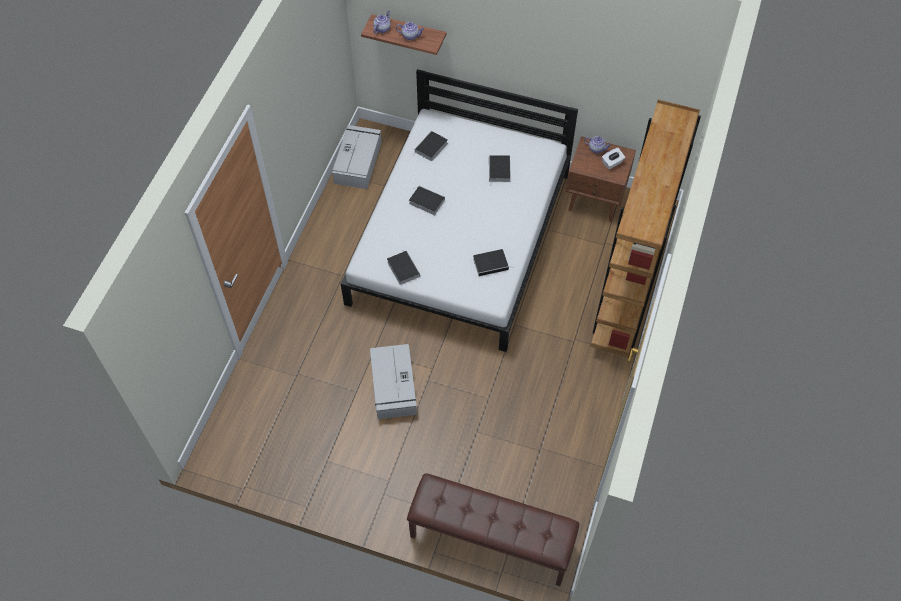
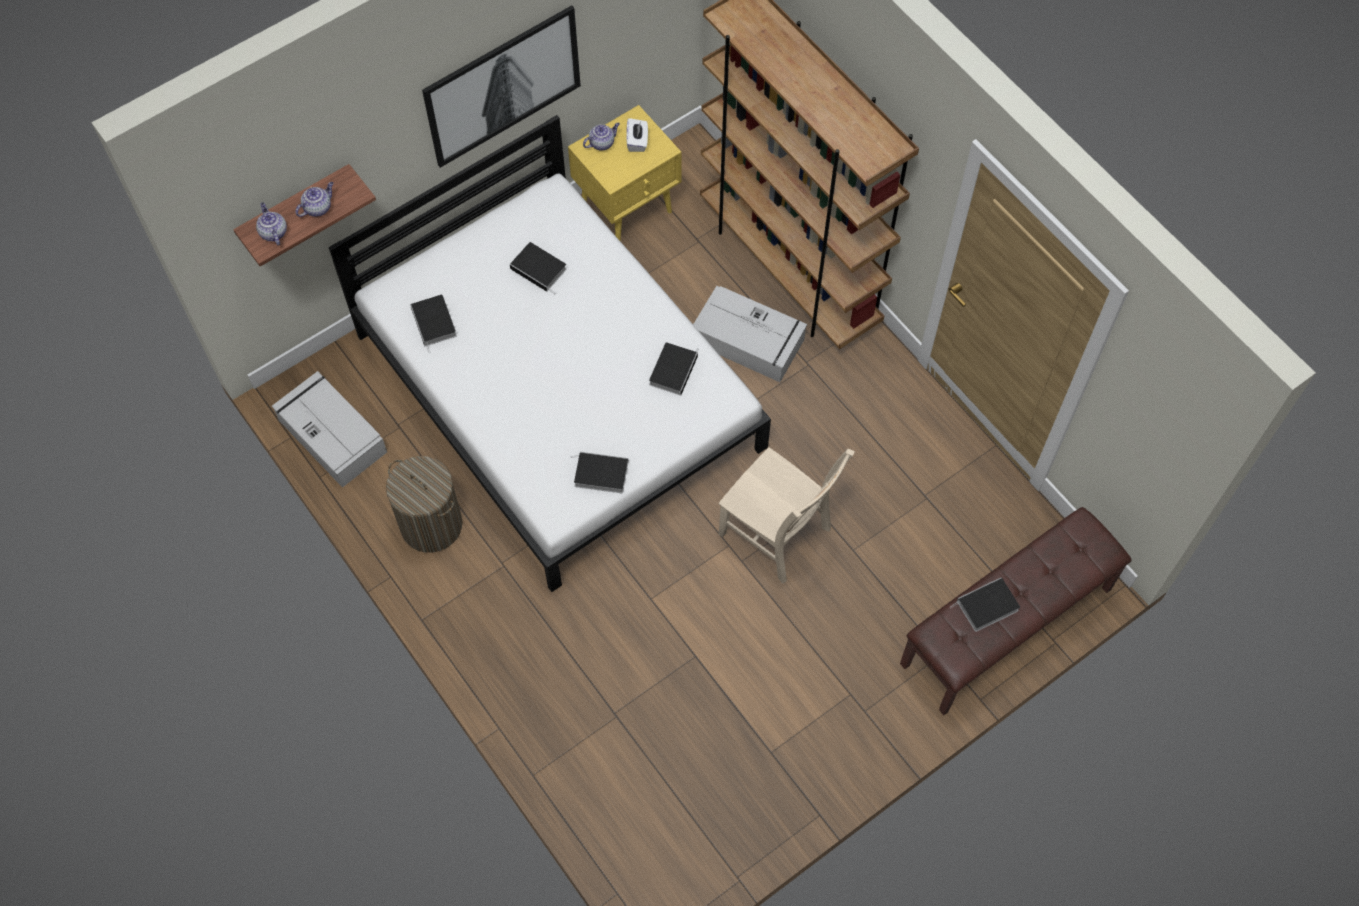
camera: 55 degrees left, 5 degrees up
(342, 231) = (431, 524): none -> laundry basket
(393, 387) = (721, 607): grey storage box -> grey storage box (749, 341)
(425, 201) = (516, 383): book -> book (986, 607)
(457, 388) = (778, 534): none -> beige chair
(552, 64) = (503, 86): none -> picture
(595, 201) = (628, 207): brown nightstand -> yellow nightstand

